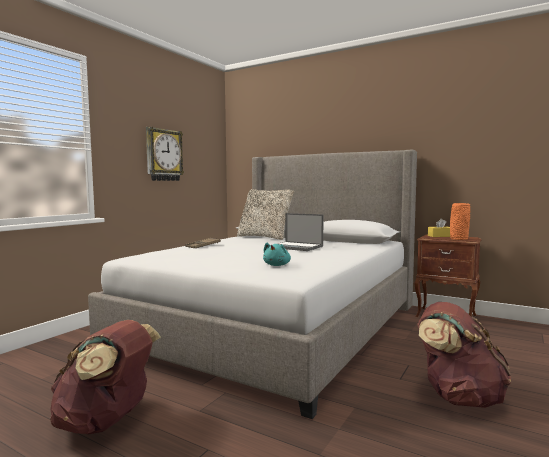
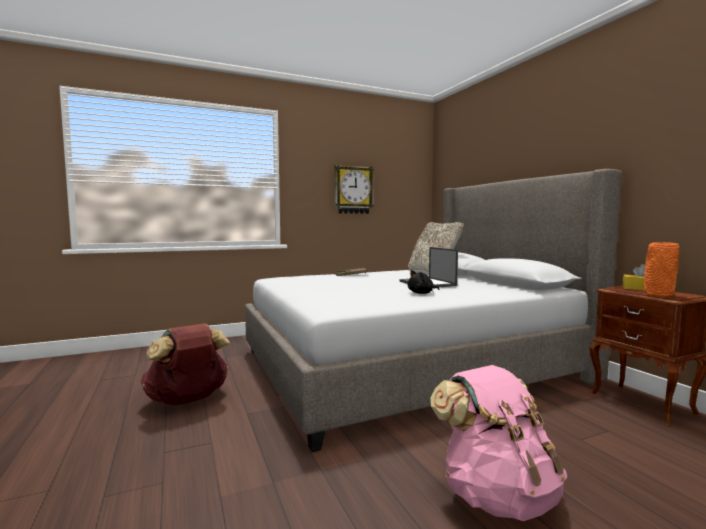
camera: 35 degrees right, 0 degrees up
(277, 265) = (355, 297): turquoise plush toy -> none
(317, 255) = (422, 293): none -> black plush toy
(458, 397) = (496, 494): brown backpack -> pink backpack

